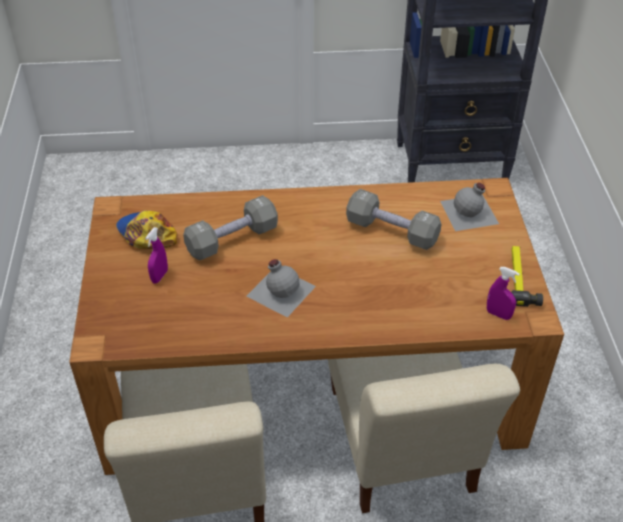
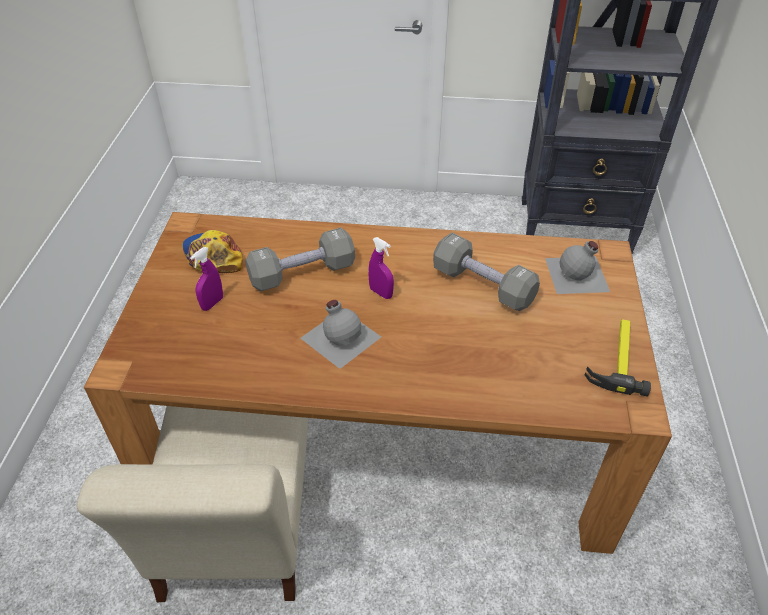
camera: 10 degrees right, 0 degrees up
(401, 446) = (466, 528): beige chair -> none
(498, 314) = (592, 399): purple spray bottle -> purple spray bottle (381, 293)

